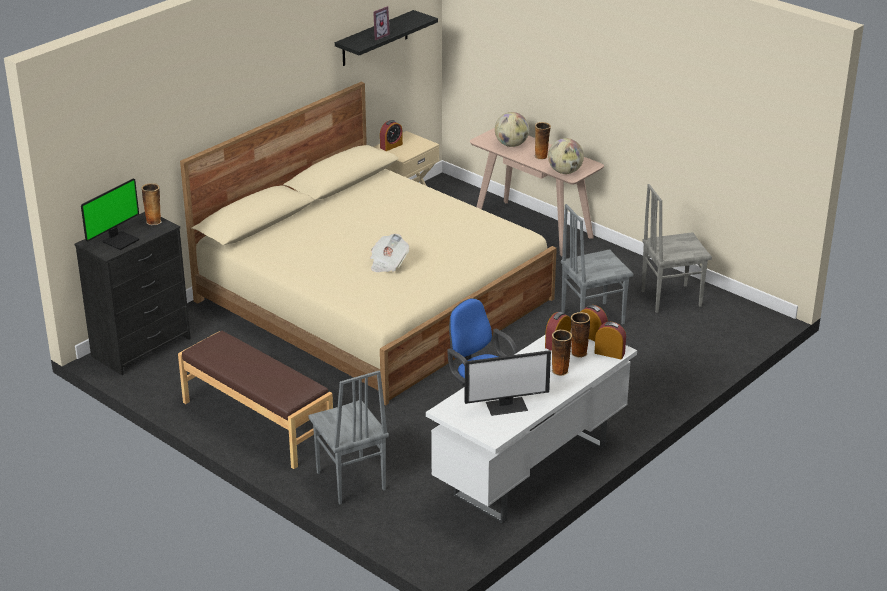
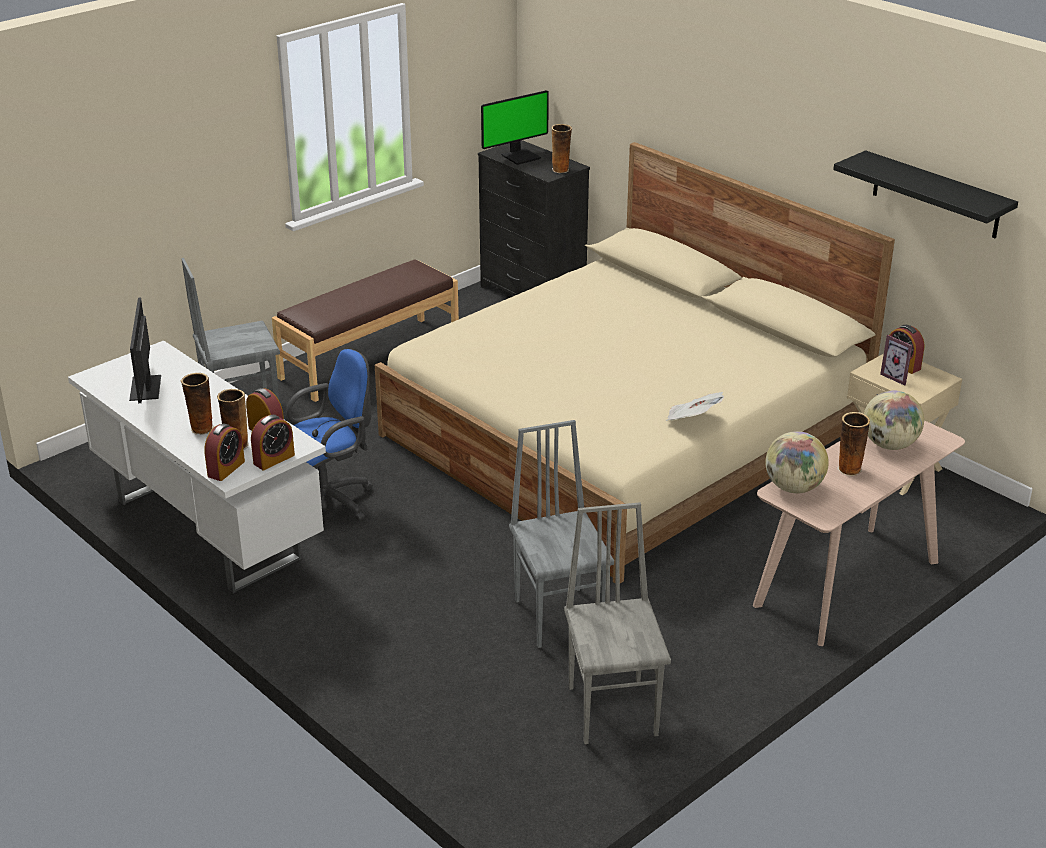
camera: 95 degrees right, 0 degrees up
(120, 240) = (520, 156): monitor -> monitor turned 75 degrees counterclockwise
(378, 36) = (896, 175): picture frame -> picture frame (897, 377)
(388, 263) = (536, 346): newspaper -> newspaper (692, 419)

